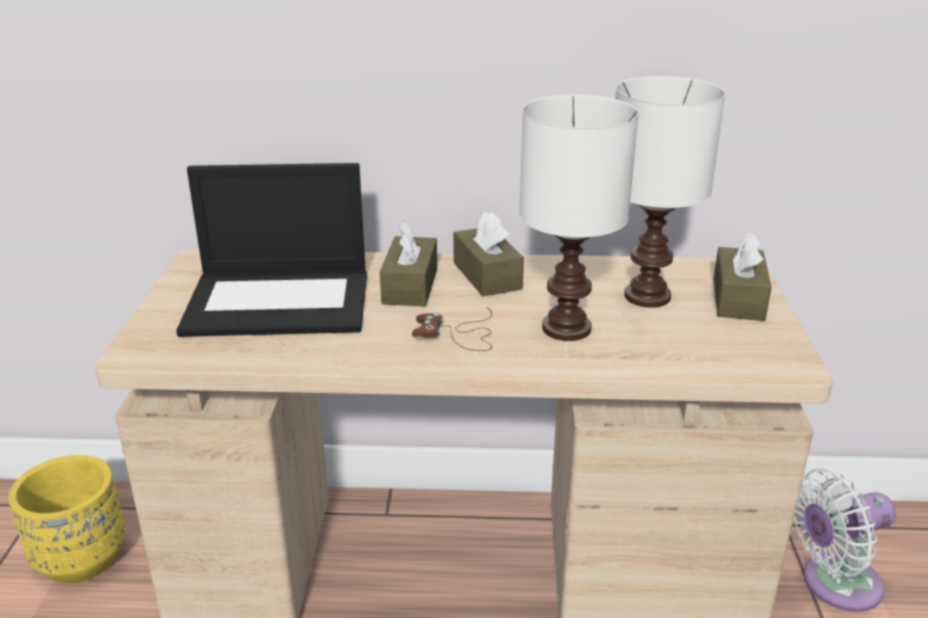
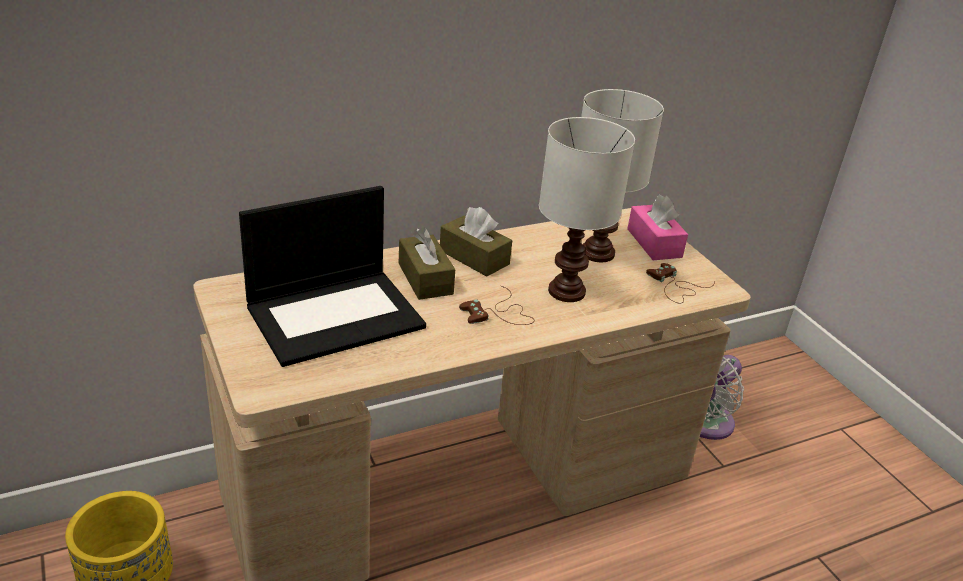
camera: 30 degrees left, 5 degrees up
(723, 351) = (675, 287): none -> brown game controller
(738, 299) = (654, 243): brown tissue box -> pink tissue box

